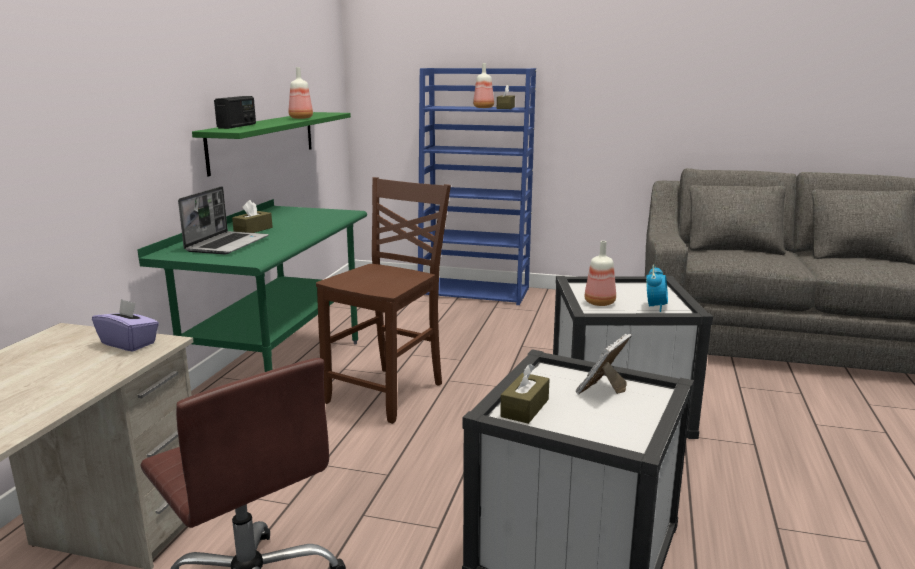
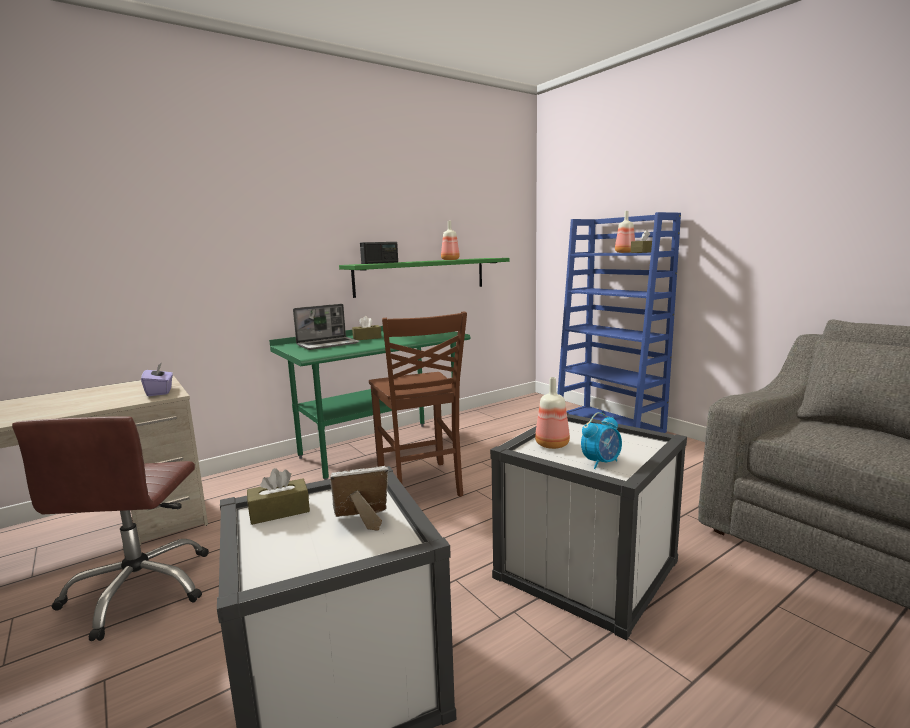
camera: 40 degrees right, 5 degrees down
(388, 393) = (420, 485): brown chair -> brown chair turned 90 degrees clockwise

